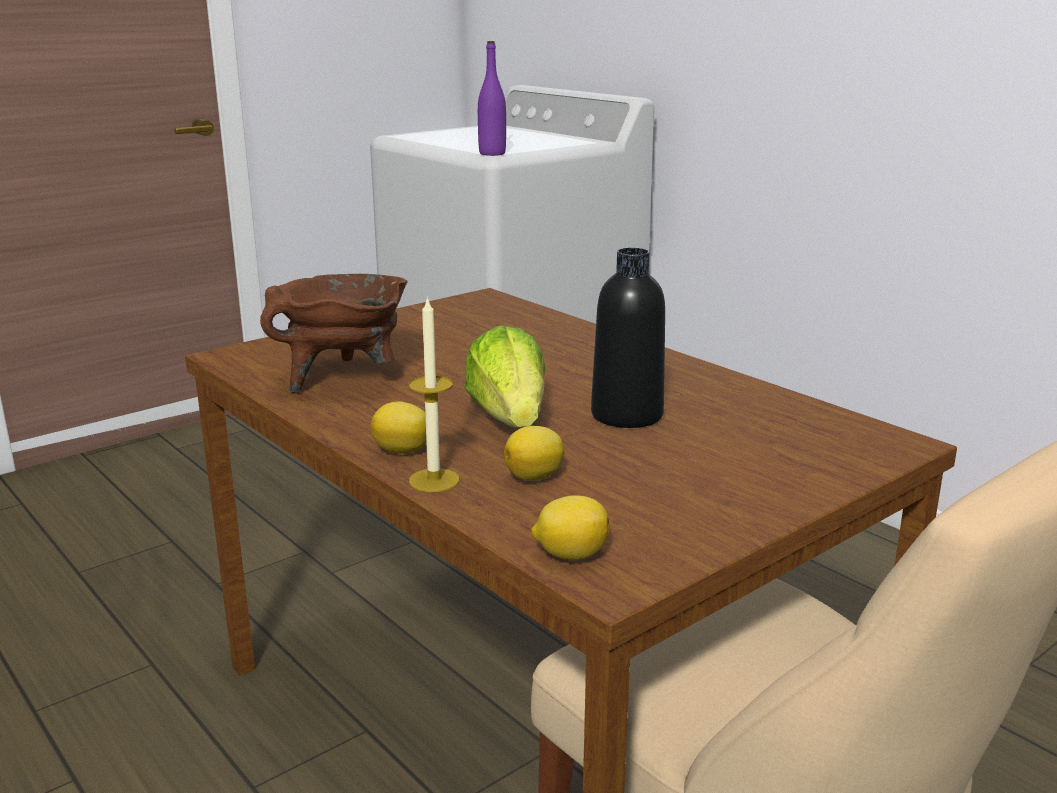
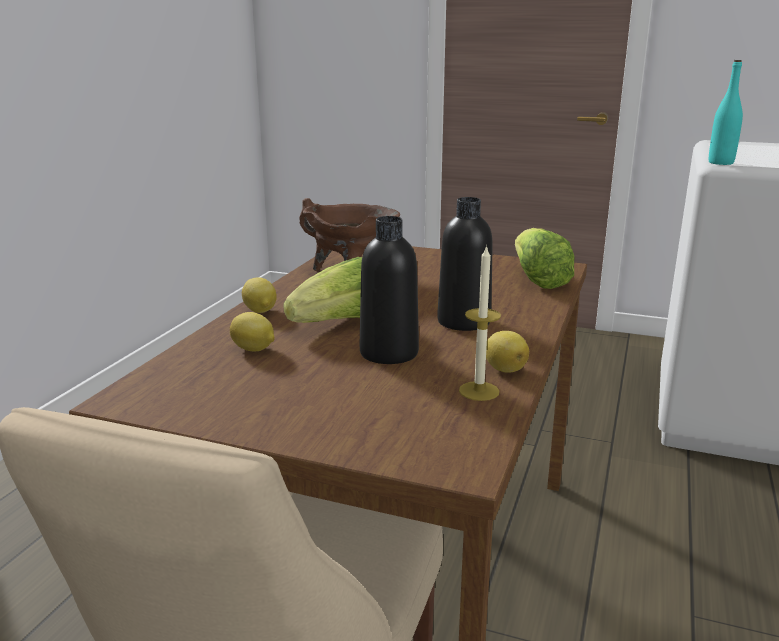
camera: 60 degrees right, 0 degrees up
(434, 480) = (226, 327): candle -> candle (479, 391)
(492, 153) = (720, 163): purple bottle -> turquoise bottle
(507, 314) = (537, 280): none -> lettuce
(570, 555) = (149, 381): lemon -> lemon (504, 369)
(582, 367) = (463, 322): none -> black bottle

